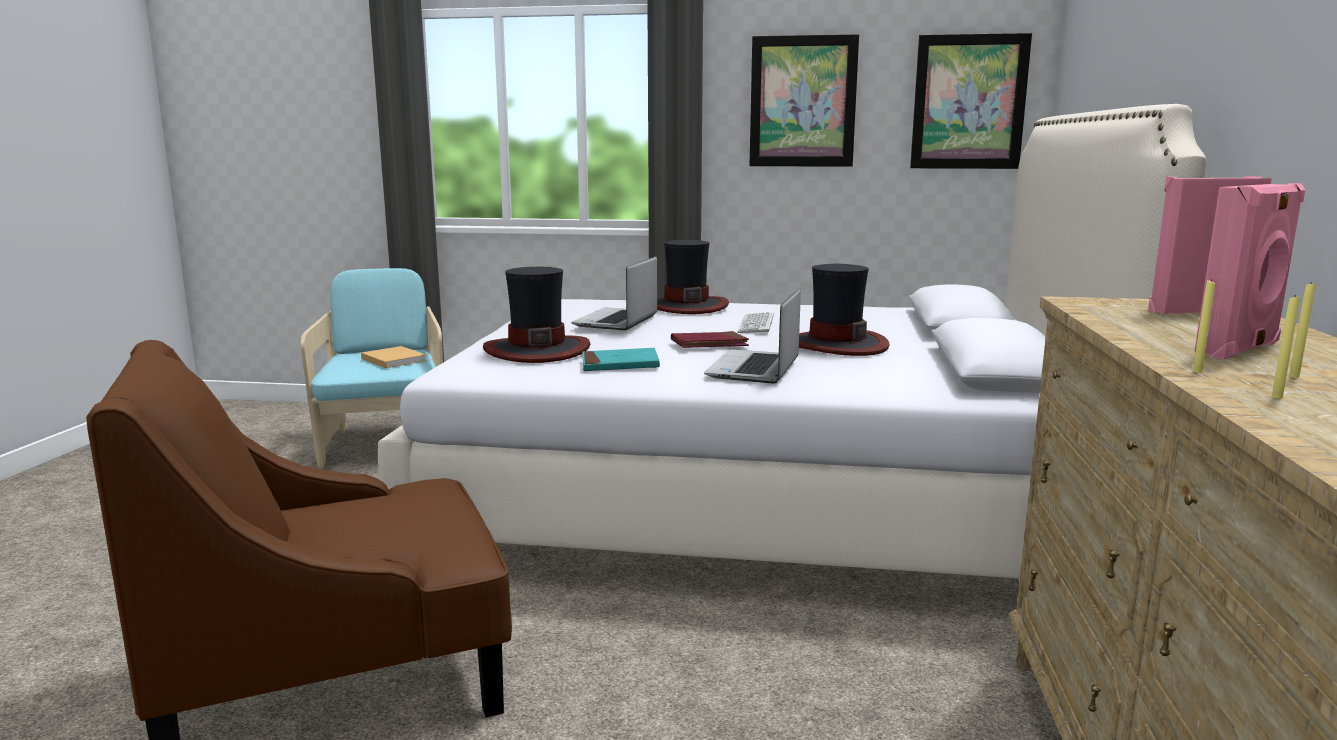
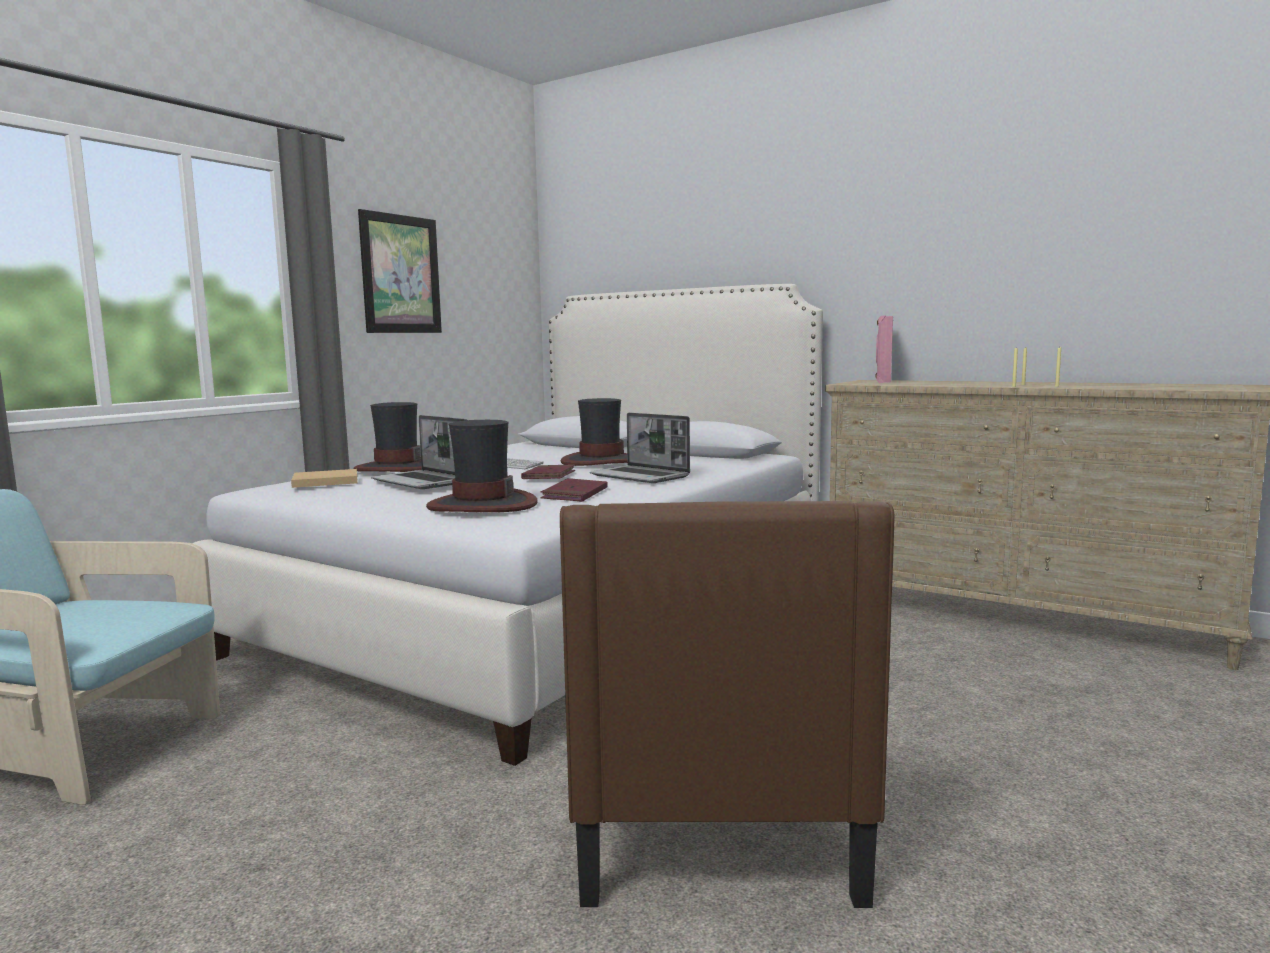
camera: 65 degrees left, 5 degrees down
(393, 359) = (101, 611): beige book -> beige book (323, 481)
(620, 364) = (575, 494): turquoise book -> red book
(969, 102) = (501, 282): picture -> none
(1240, 349) = (972, 383): pink speaker -> none

